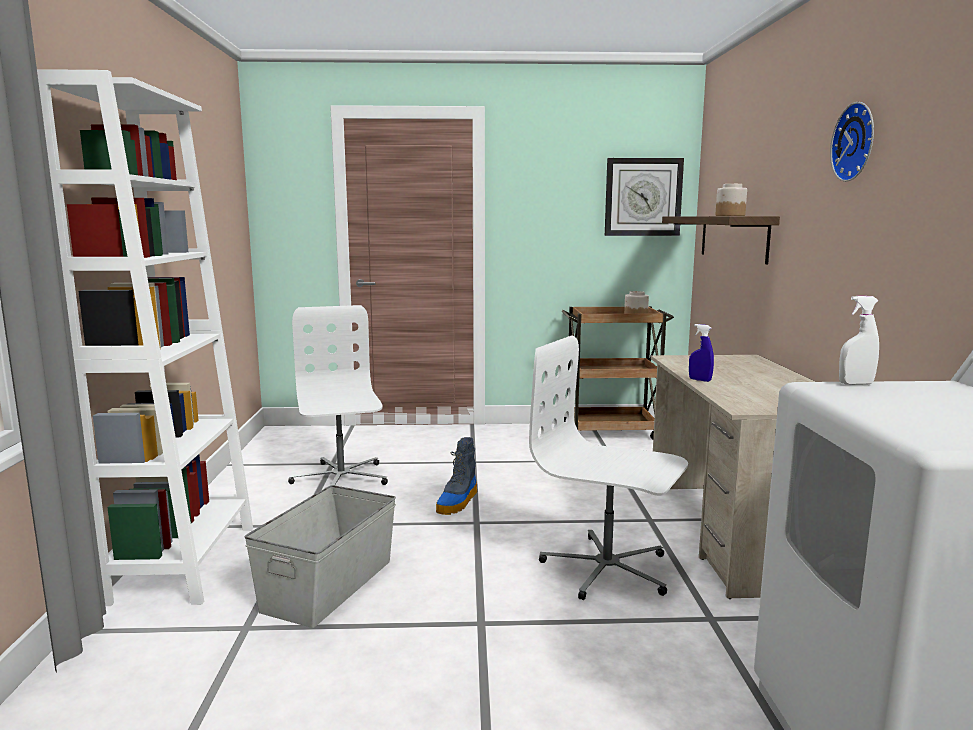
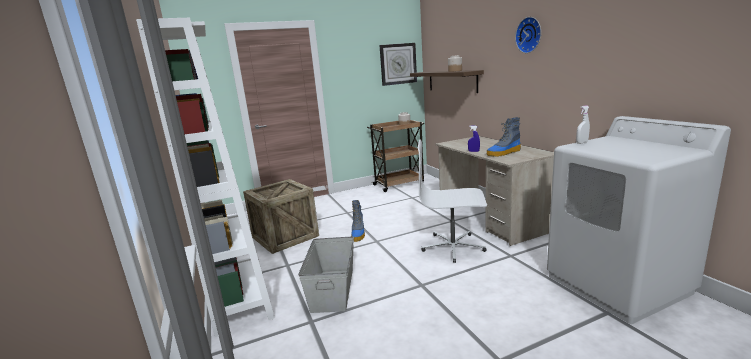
camera: 20 degrees left, 5 degrees up
(340, 478) = (285, 236): white office chair -> crate
(756, 392) = (504, 153): none -> boot

